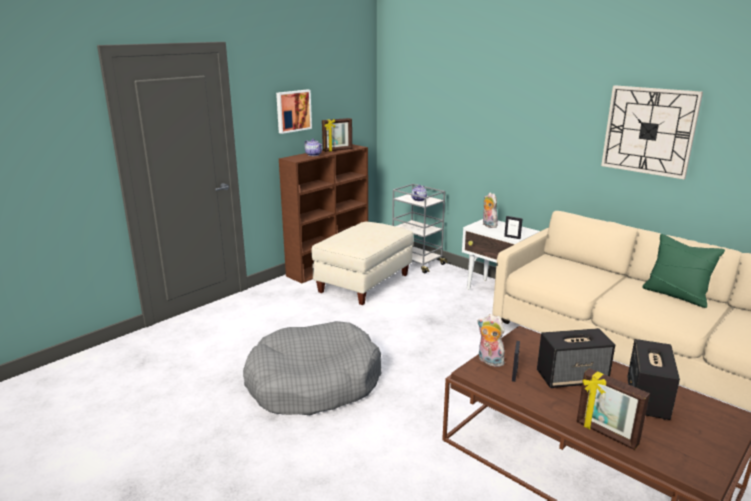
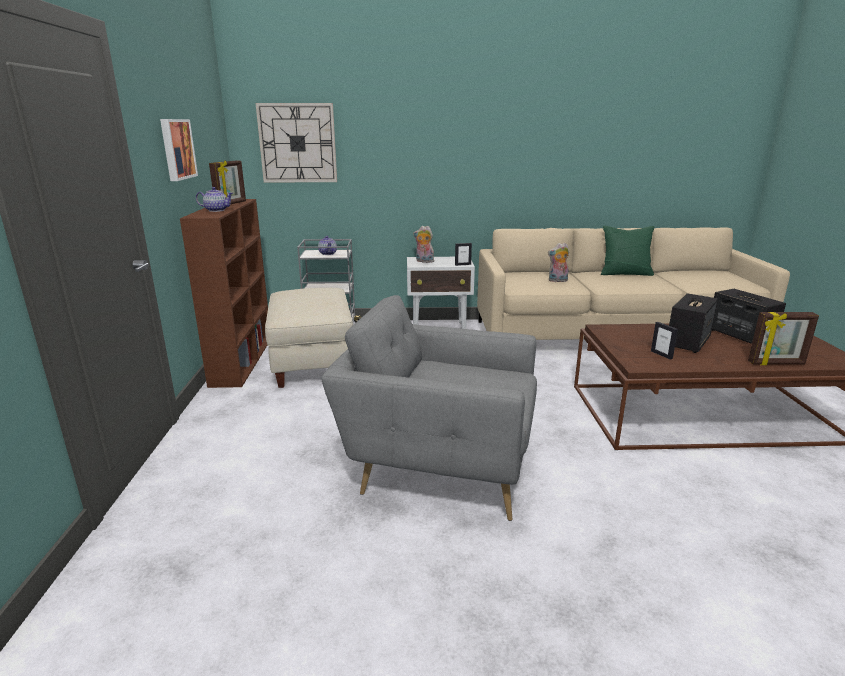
camera: 45 degrees left, 0 degrees up
(313, 383) = (438, 468): grey dog bed -> grey armchair
(489, 361) = (629, 354): plush toy -> plush toy (557, 281)
(649, 131) = (561, 142): wall clock -> wall clock (297, 143)

